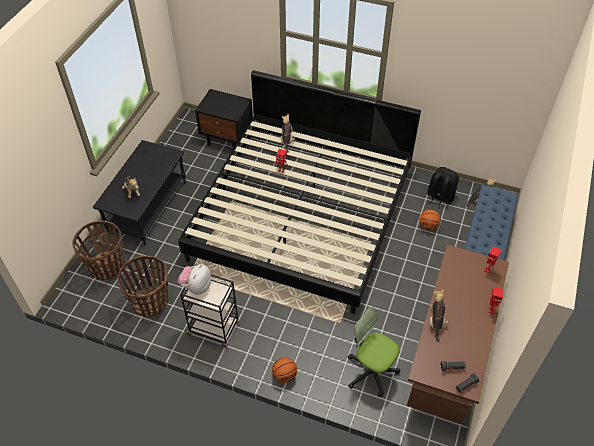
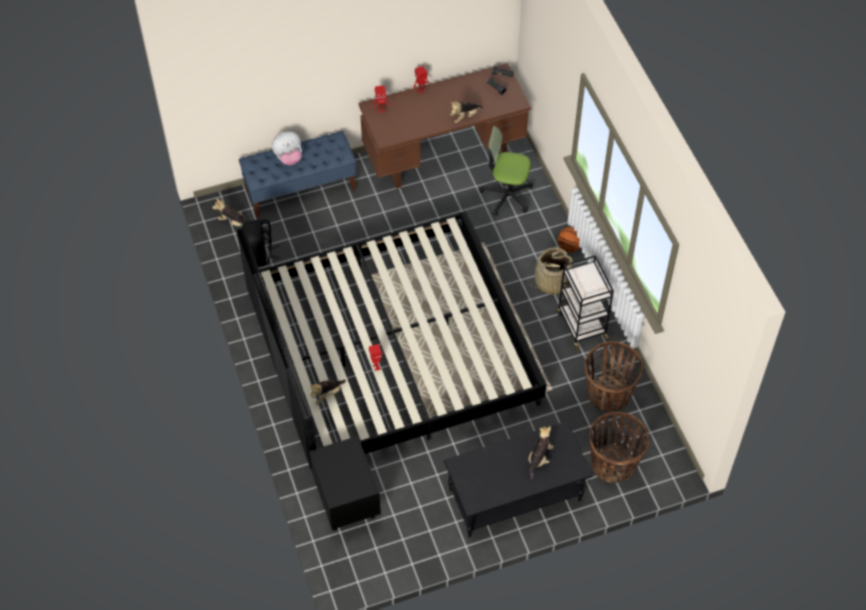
camera: 130 degrees left, 5 degrees up
(196, 287) = (590, 295): plush toy -> plush toy (288, 158)
(266, 338) = (551, 282): none -> basket
(371, 371) = (506, 195): office chair -> office chair turned 105 degrees clockwise
(428, 226) = (309, 242): basketball -> none

